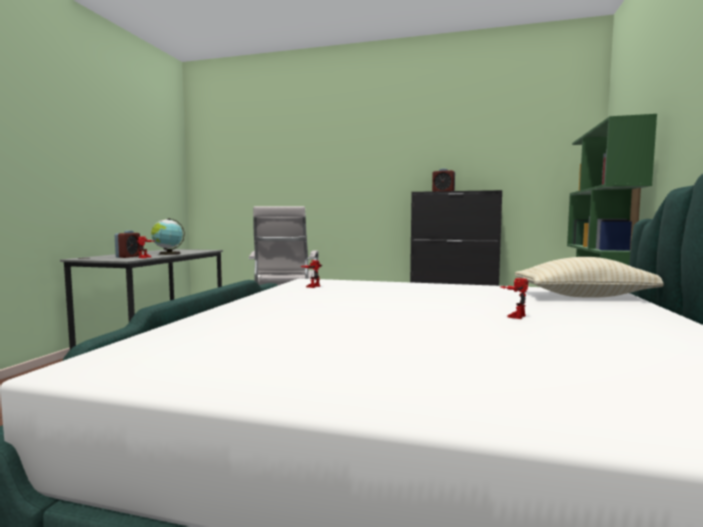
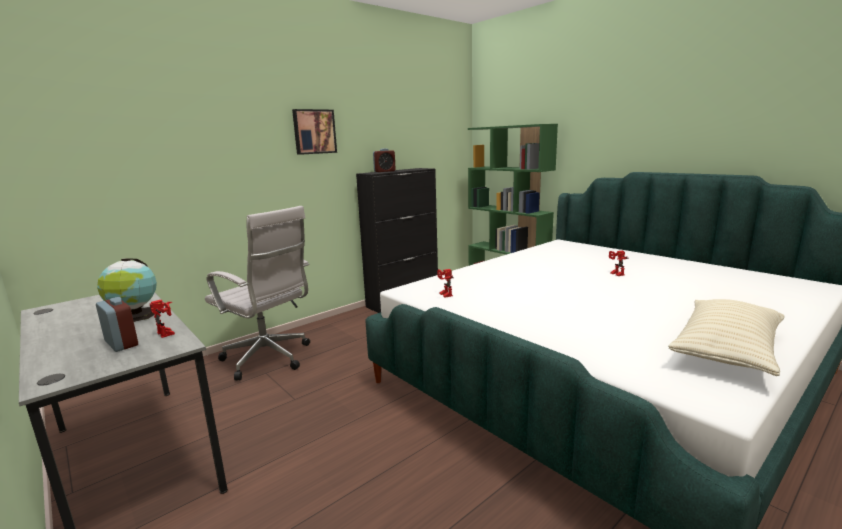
camera: 55 degrees left, 10 degrees up
(377, 155) = (314, 131): none -> picture
(585, 296) = (571, 249): beige pillow -> beige pillow (726, 351)

